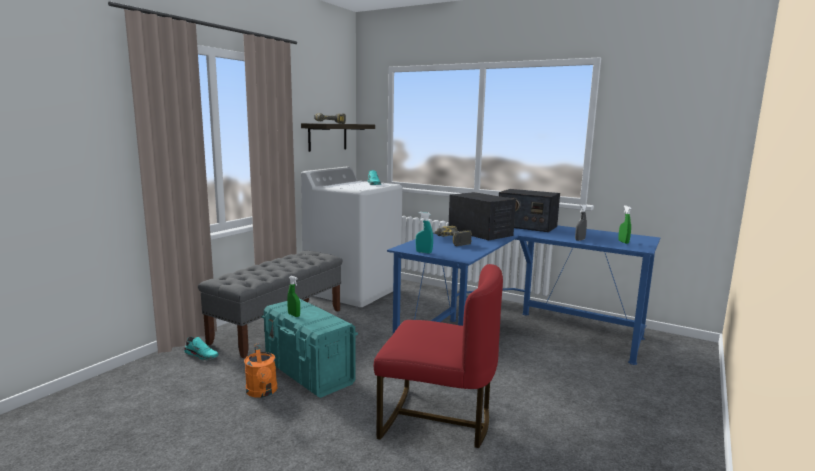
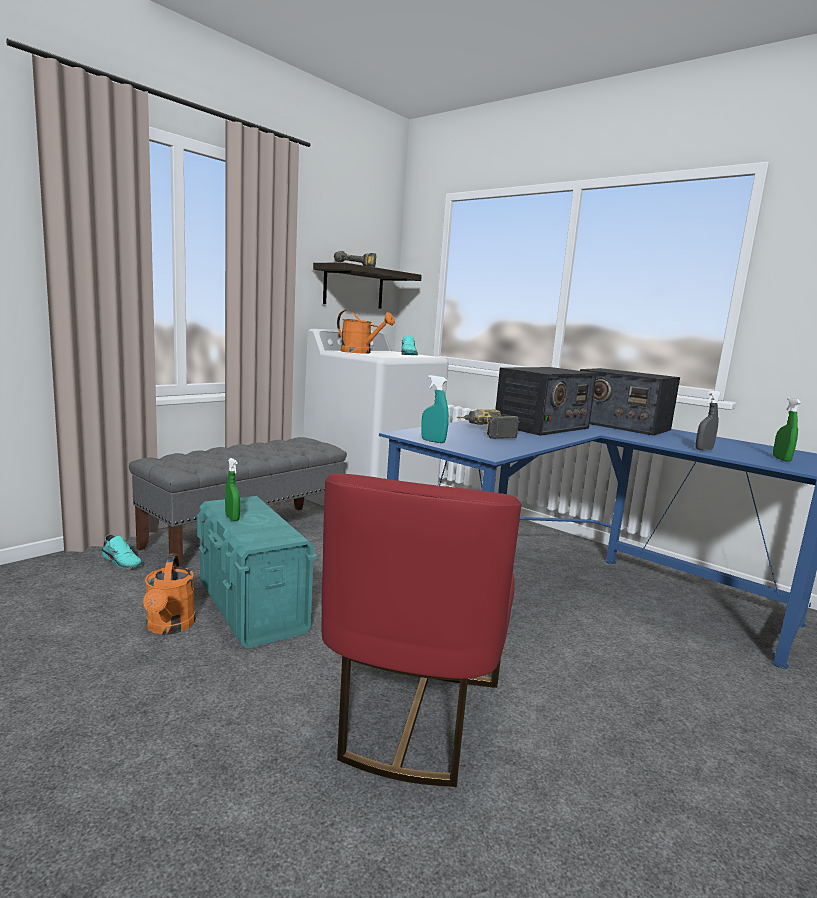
camera: 10 degrees right, 0 degrees up
(342, 186) = (361, 352): none -> orange watering can
(437, 420) = (412, 716): red chair -> red chair turned 75 degrees clockwise
(480, 232) = (541, 426): radio -> radio turned 75 degrees clockwise

